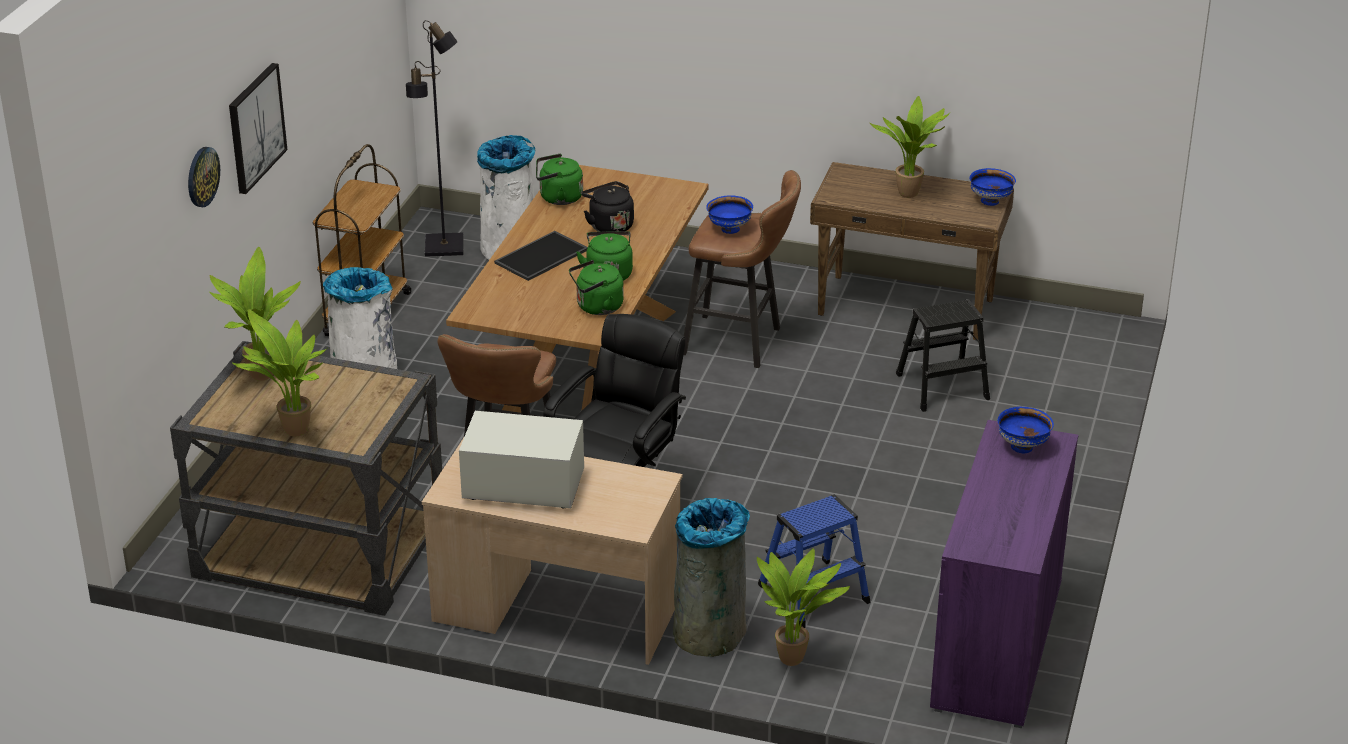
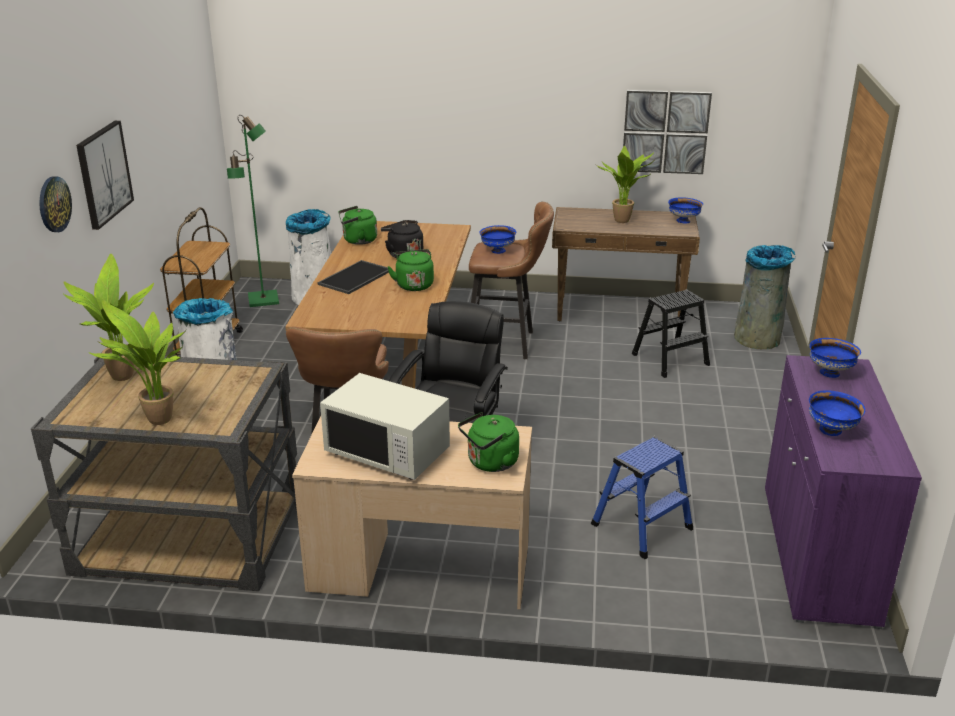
camera: 10 degrees left, 5 degrees down
(444, 246) = (263, 299): black floor lamp -> green floor lamp
(523, 488) = (388, 453): white microwave -> white microwave turned 150 degrees counterclockwise
(597, 307) = (411, 307): green kettle -> green kettle (490, 463)
(710, 631) = (565, 571): grey trash can -> grey trash can (758, 337)
(795, 658) = (650, 587): potted plant -> none
(975, 81) = (665, 132): none -> picture
(980, 514) = (831, 430): none -> blue bowl

